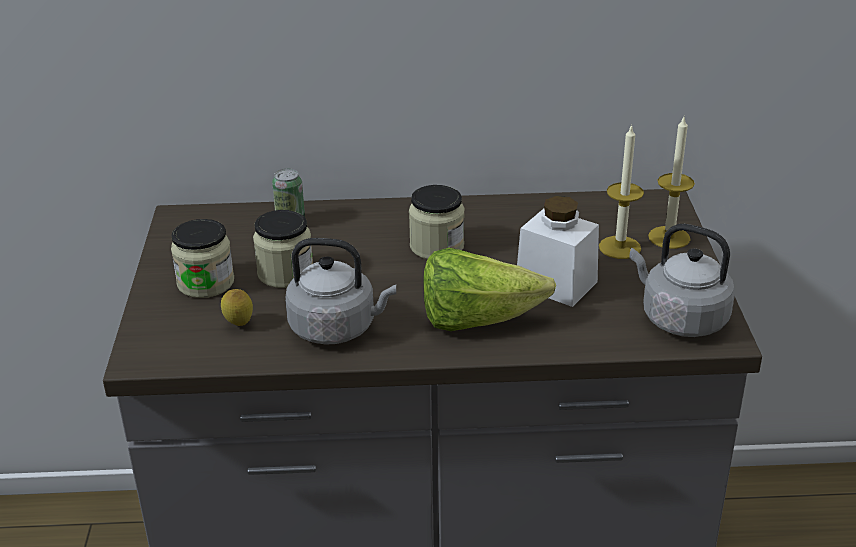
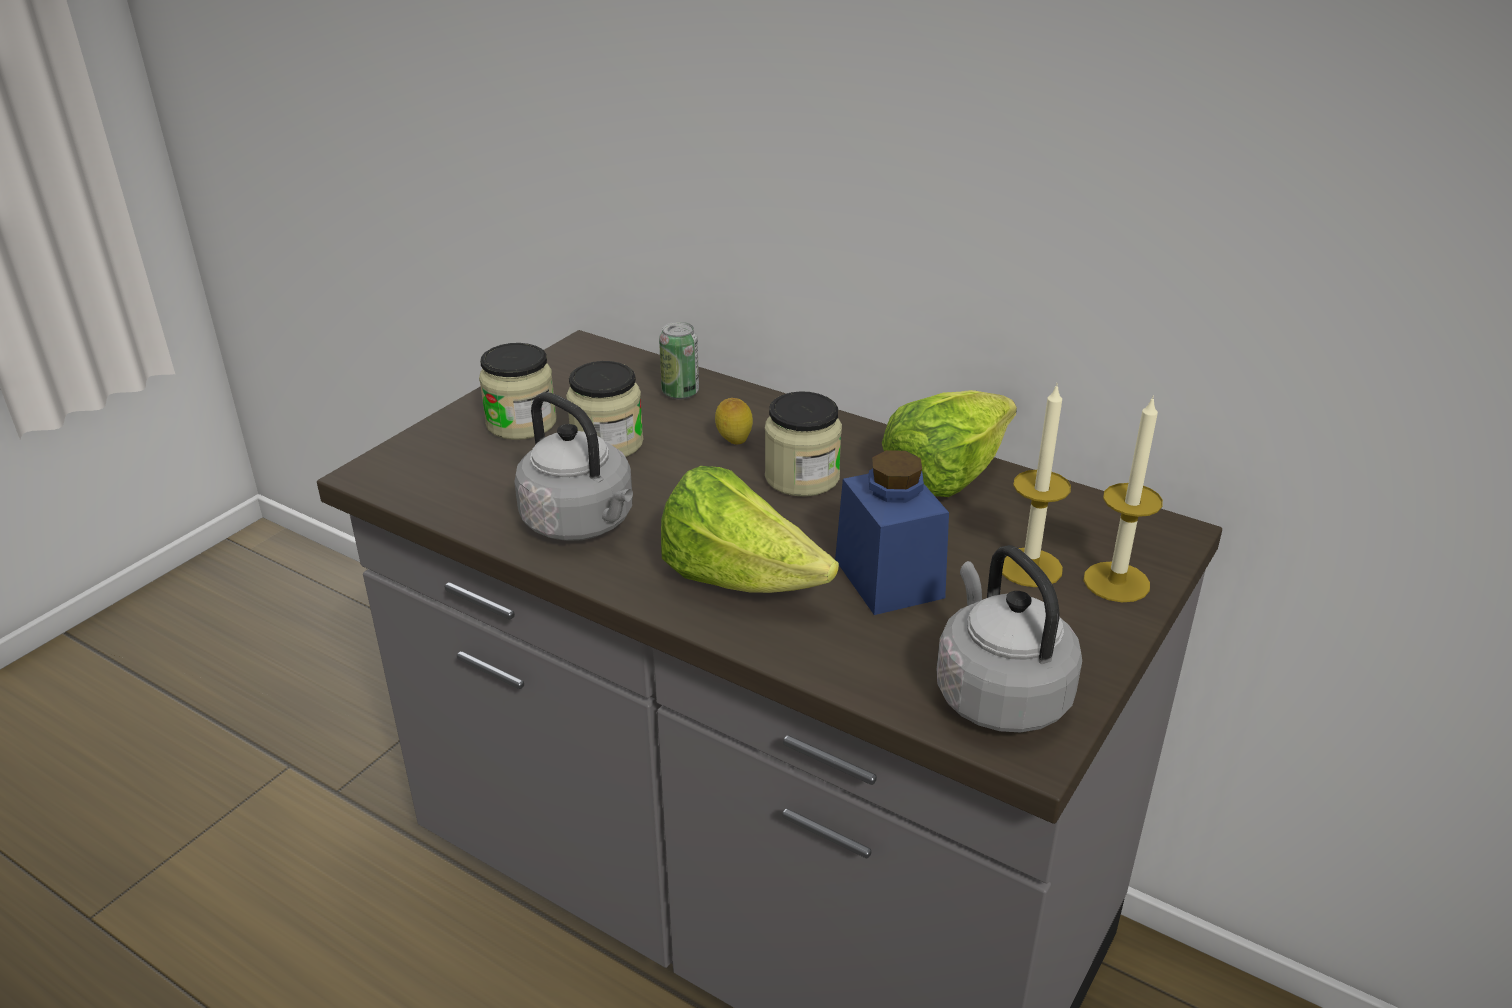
camera: 35 degrees right, 0 degrees up
(239, 325) = (496, 478): lemon -> lemon (734, 443)
(514, 213) = (944, 473): none -> lettuce
(556, 284) = (889, 578): white jar -> blue jar

